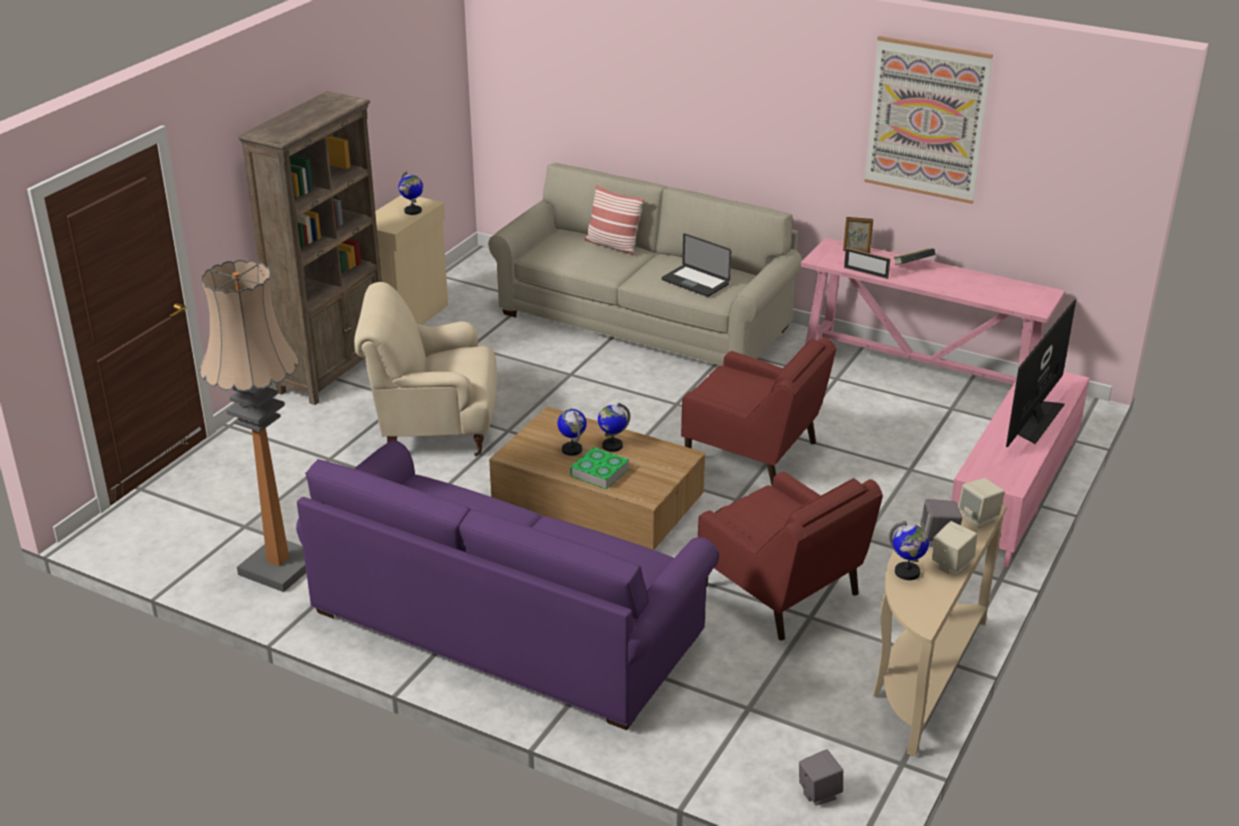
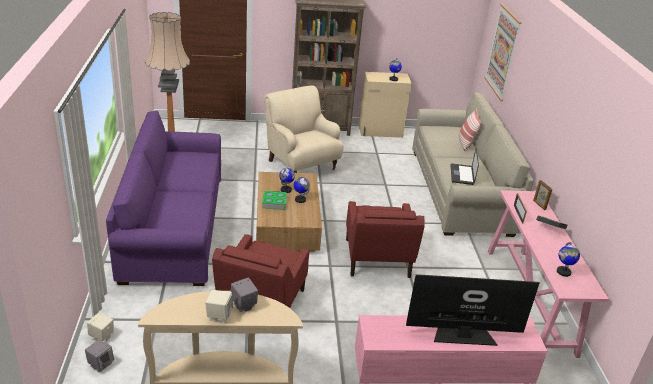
camera: 55 degrees right, 0 degrees up
(907, 572) = (200, 300): globe -> globe (563, 272)
(926, 120) = (595, 137): picture -> picture (502, 52)
(979, 518) = (279, 316): beige speaker -> beige speaker (102, 336)

